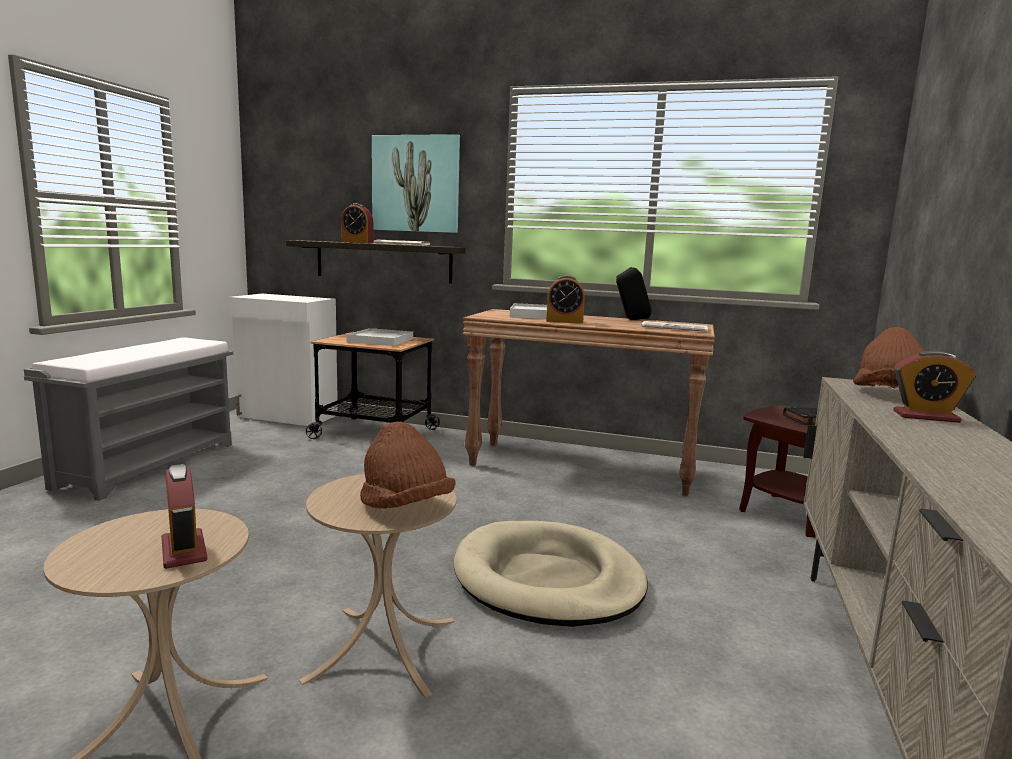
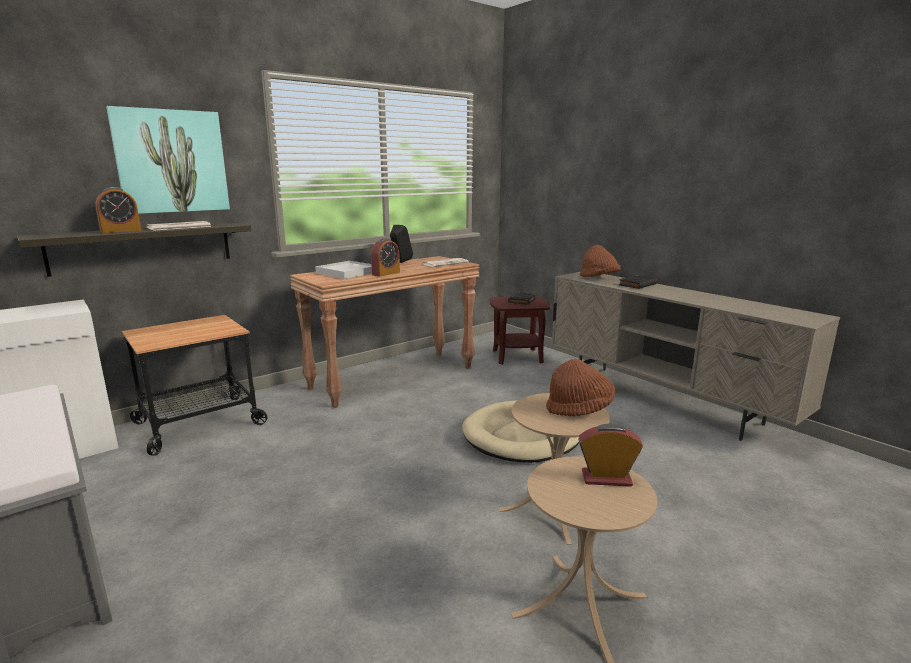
camera: 55 degrees left, 5 degrees up
(380, 340) = (194, 329): white tray -> none
(926, 416) = (637, 284): alarm clock -> black book

